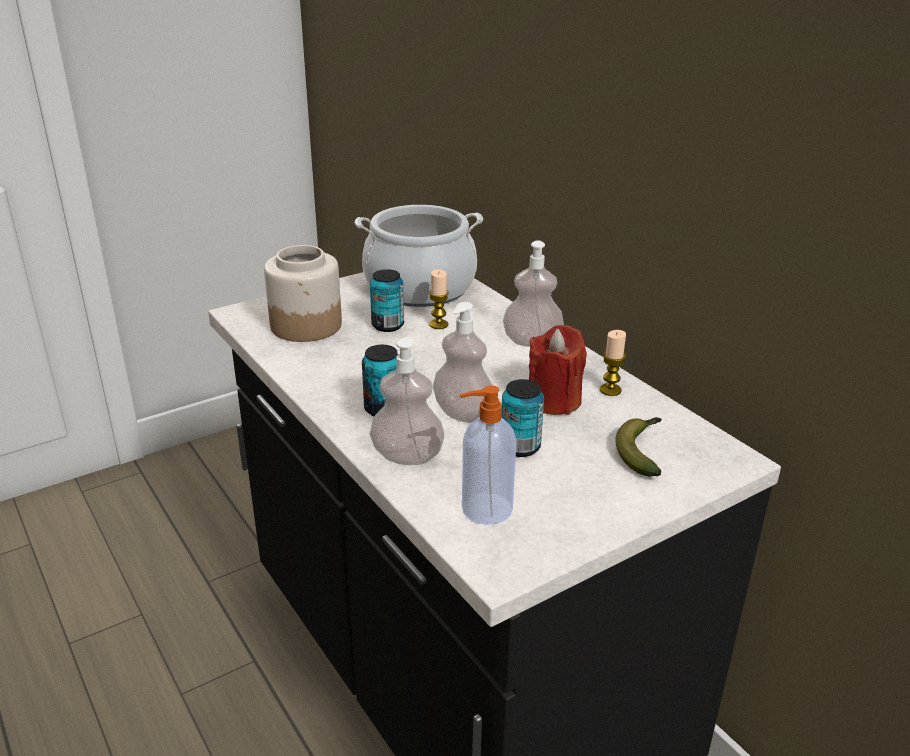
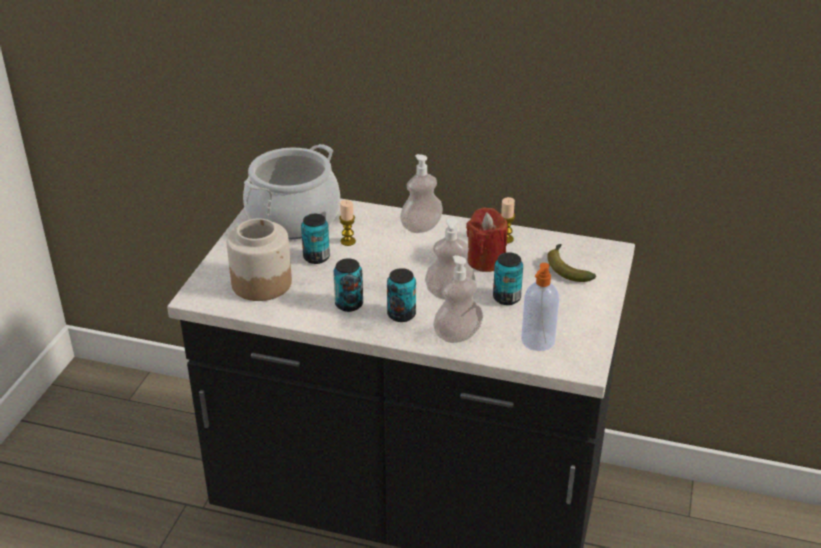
camera: 40 degrees left, 5 degrees up
(350, 376) = (349, 304): none -> can

